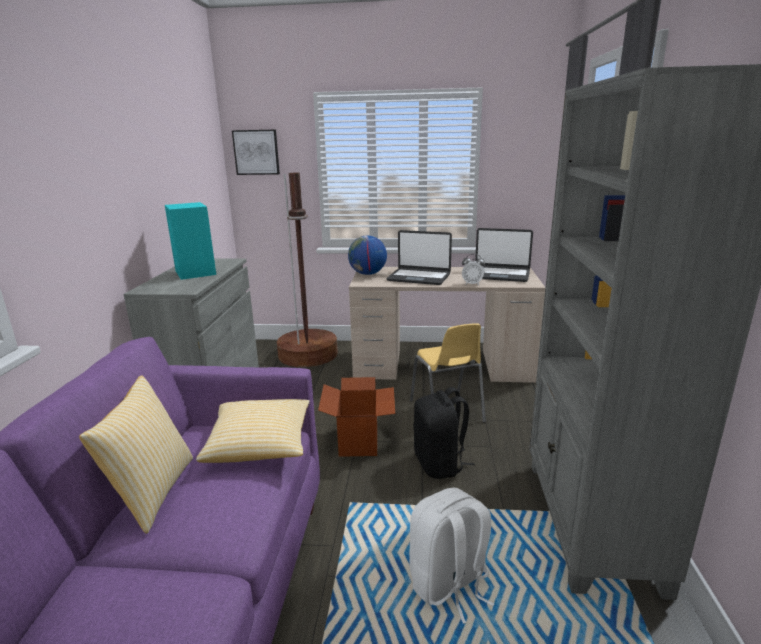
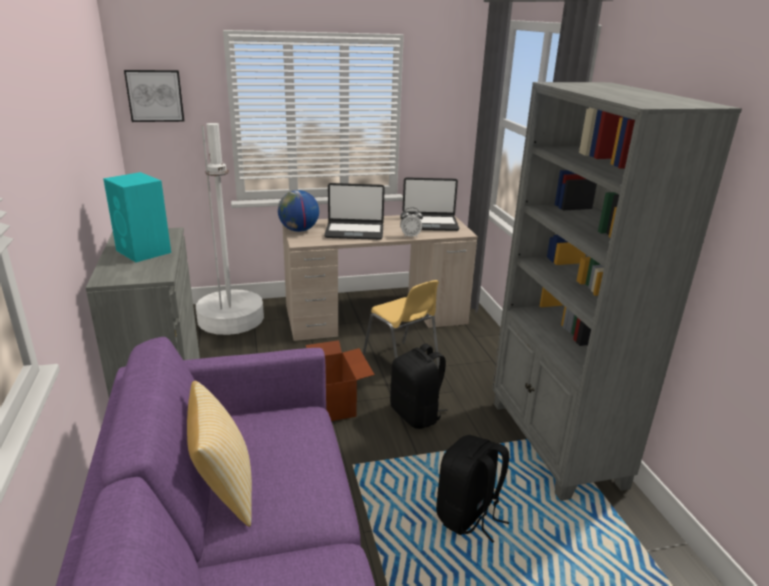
camera: 20 degrees left, 5 degrees up
(260, 445) = (296, 427): pillow -> none
(308, 354) = (231, 319): brown floor lamp -> white floor lamp
(449, 585) = (468, 516): white backpack -> black backpack

